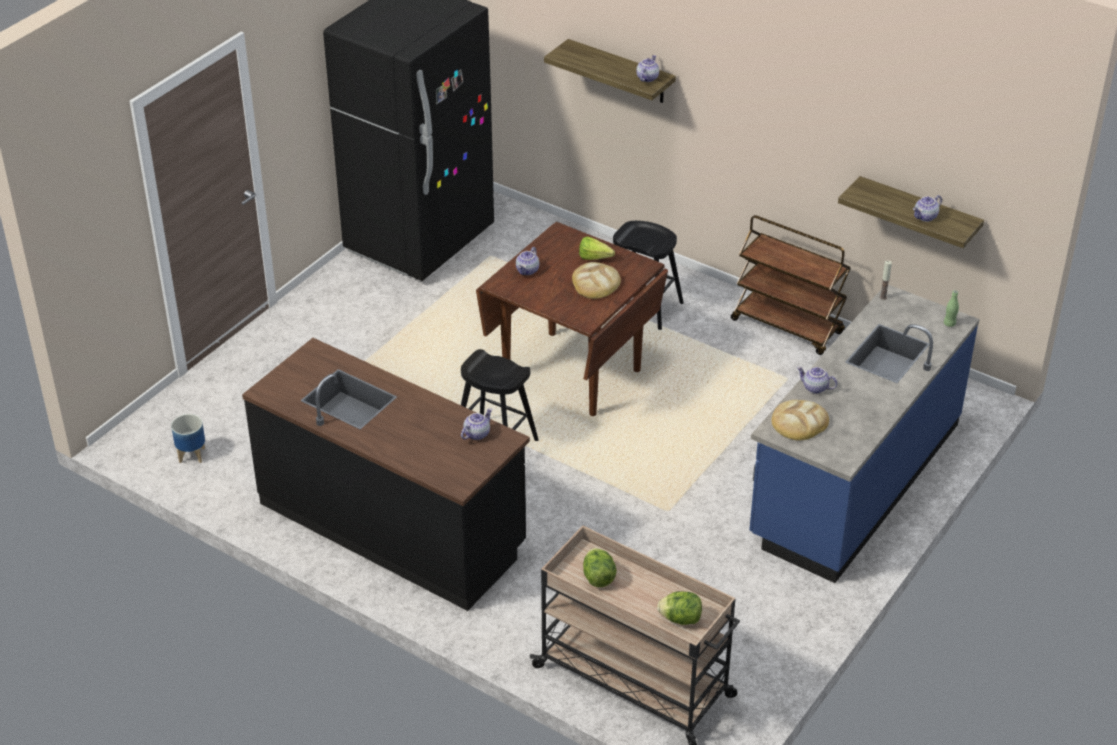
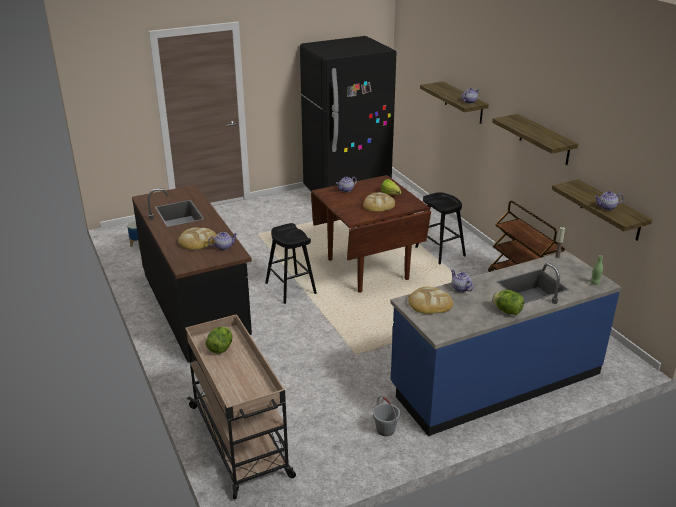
camera: 30 degrees right, 10 degrees down
(430, 437) = (197, 241): none -> bread
(680, 619) = (244, 391): lettuce -> lettuce (507, 311)
(784, 595) = (386, 430): none -> grey bucket
(793, 126) = (544, 140): none -> shelf

